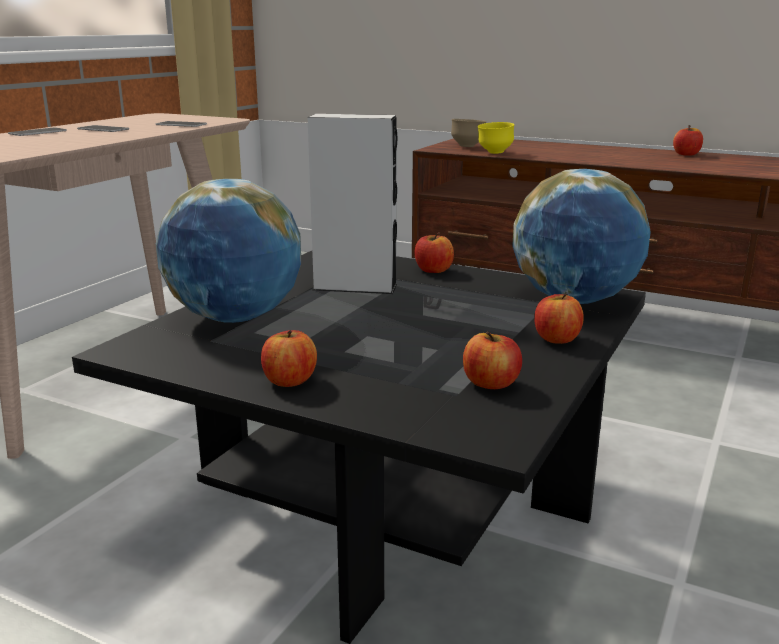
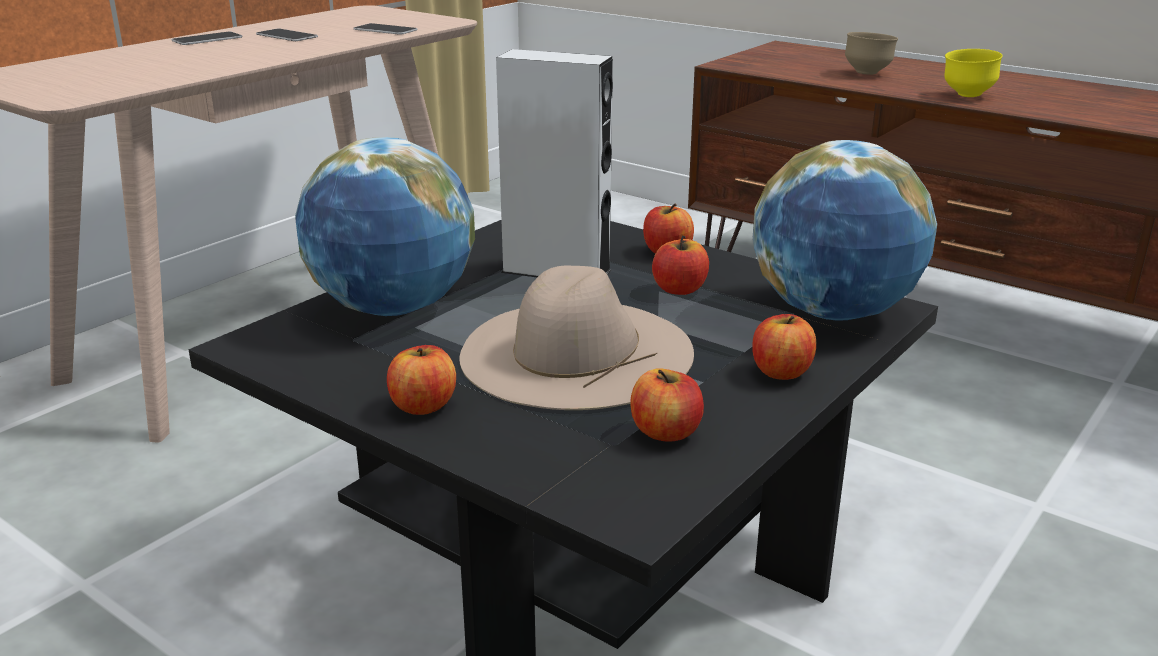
camera: 10 degrees right, 5 degrees up
(396, 337) = (576, 352): none -> beige hat
(467, 146) = (773, 61): brown bowl -> brown bowl (867, 73)
(494, 153) = (804, 75): yellow bowl -> yellow bowl (967, 95)
(686, 154) = (1079, 88): apple -> apple (679, 289)

